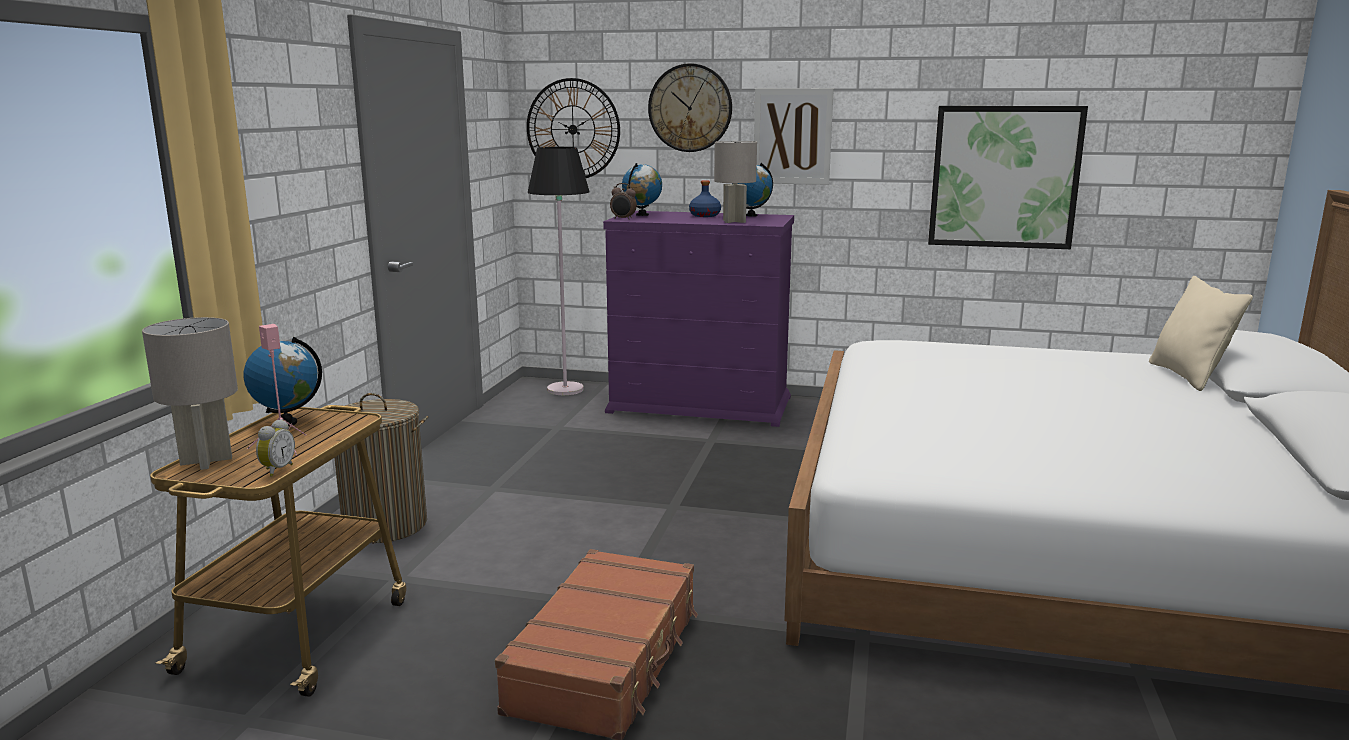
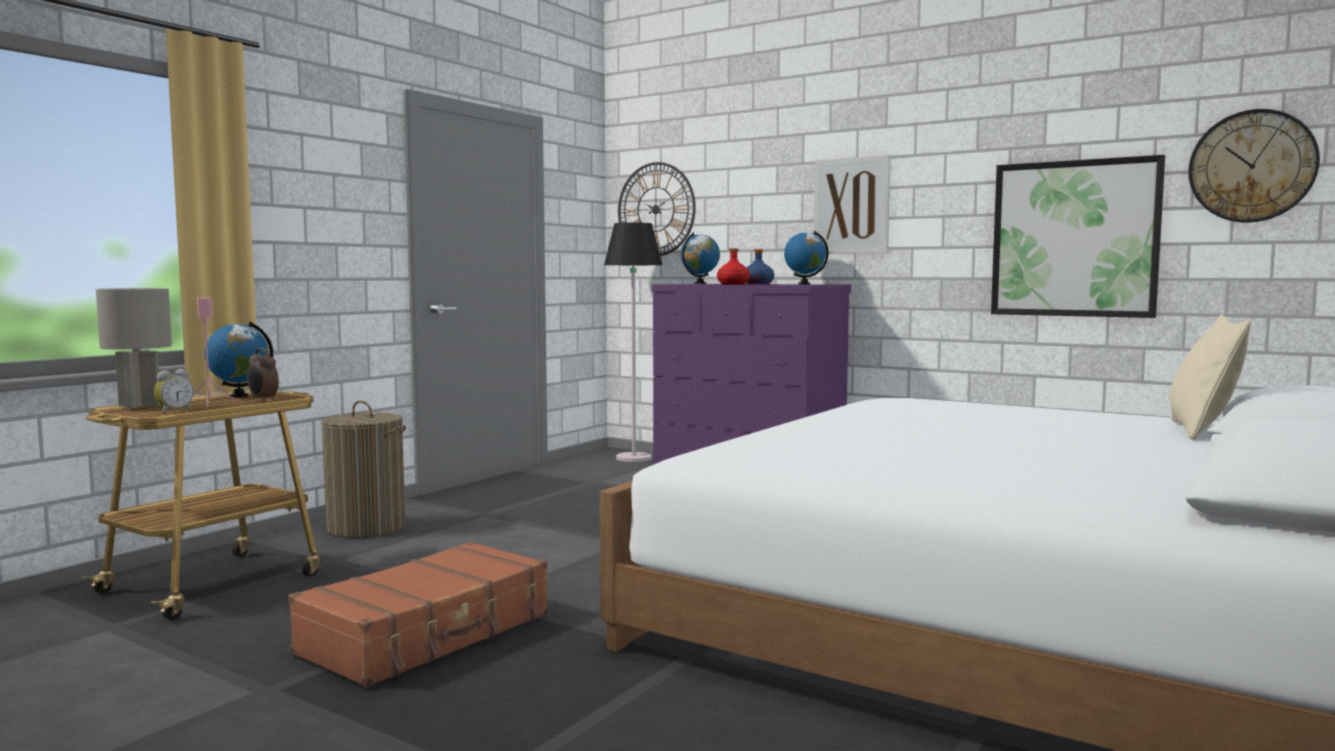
camera: 20 degrees right, 10 degrees down
(623, 219) = (673, 283): alarm clock -> alarm clock (263, 400)
(689, 220) = (733, 284): none -> red bottle
(690, 108) = (756, 183): wall clock -> wall clock (1252, 166)
(734, 221) = (773, 284): grey table lamp -> none

